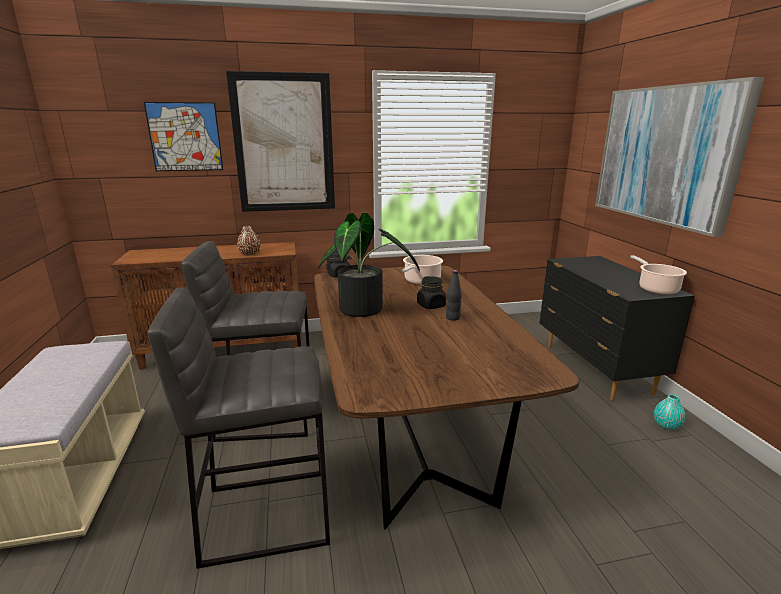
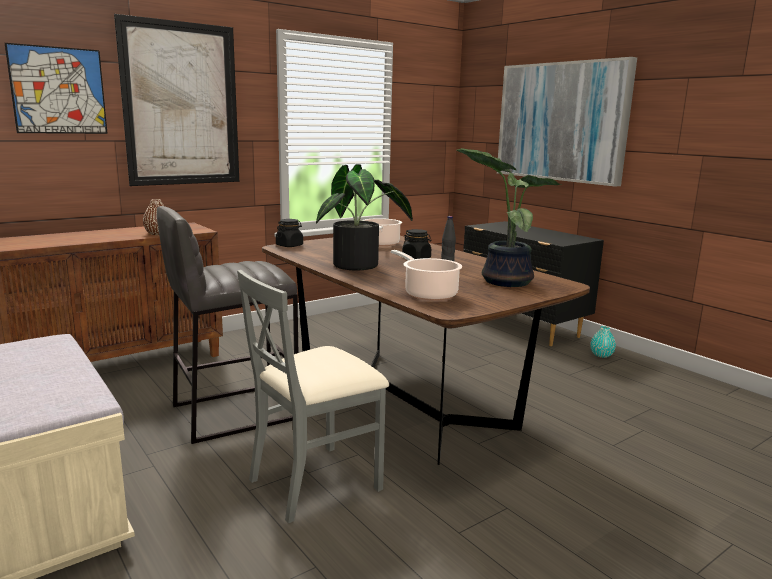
camera: 25 degrees left, 5 degrees down
(265, 514) = (315, 481): grey stool -> grey chair
(482, 355) = (504, 281): none -> potted plant
(656, 289) = (573, 238): cooking pot -> cooking pot (428, 294)

